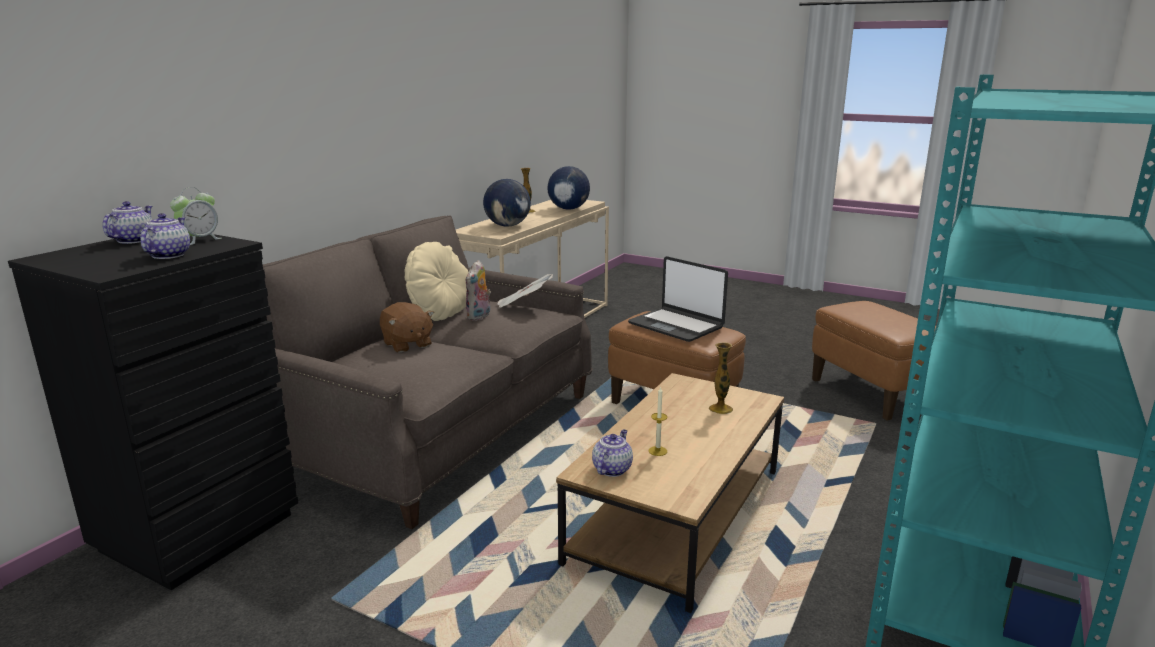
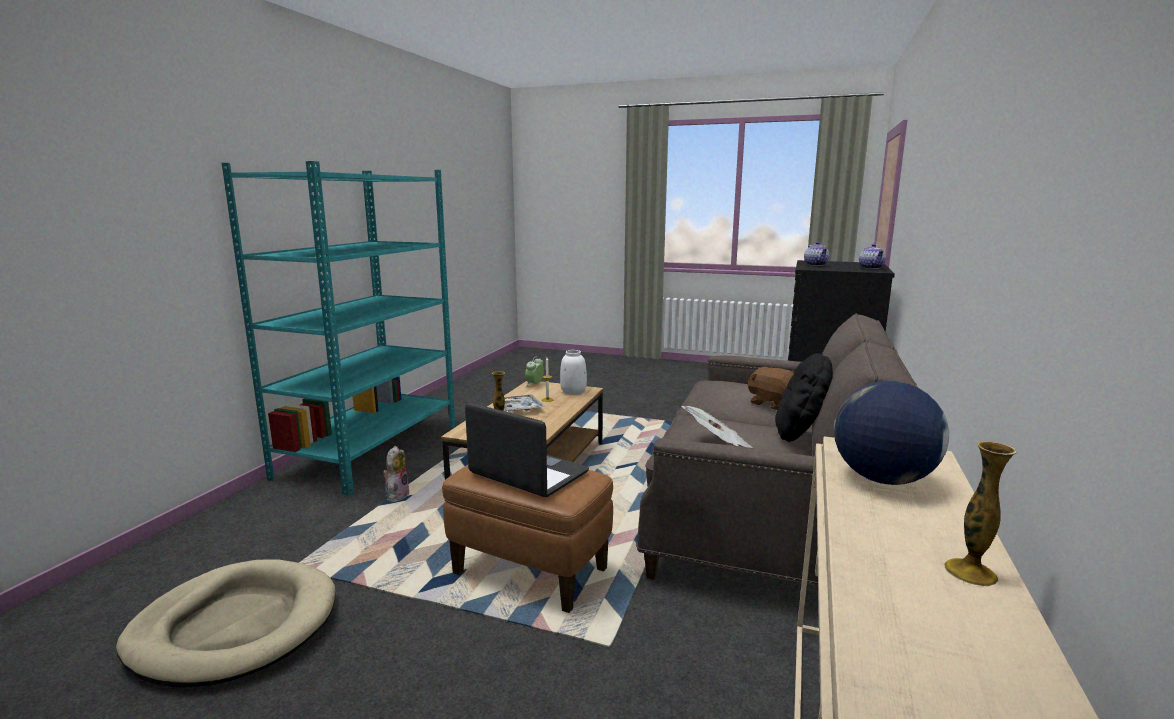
camera: 170 degrees right, 5 degrees down
(200, 240) = (834, 269): alarm clock -> alarm clock (534, 385)
(440, 315) = (799, 436): beige pillow -> black pillow
(479, 317) = (749, 431): plush toy -> plush toy (397, 496)
(568, 209) = (881, 612): globe -> none
(612, 469) = (573, 391): teapot -> white vase
(700, 434) = (519, 408): none -> tray
(871, 394) = (235, 627): brown ottoman -> beige dog bed

